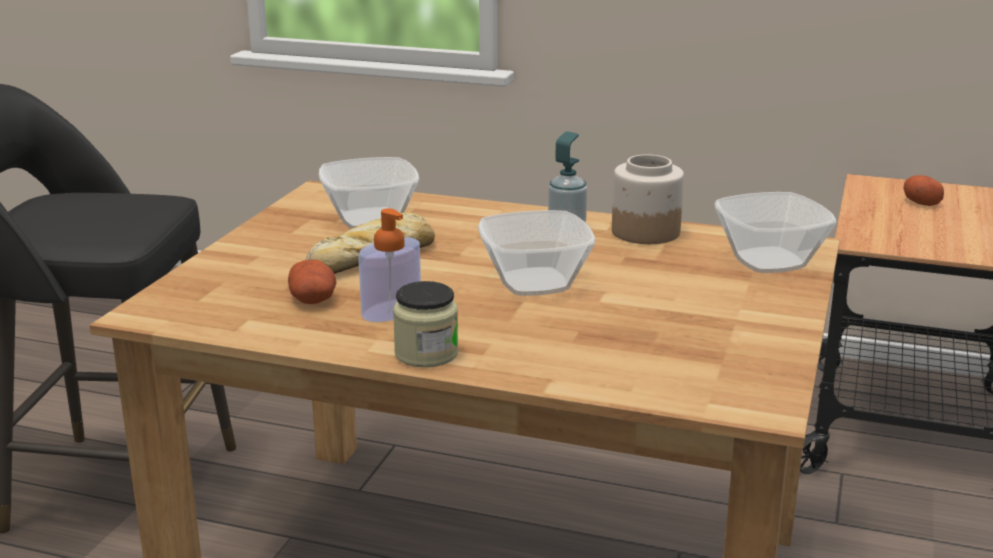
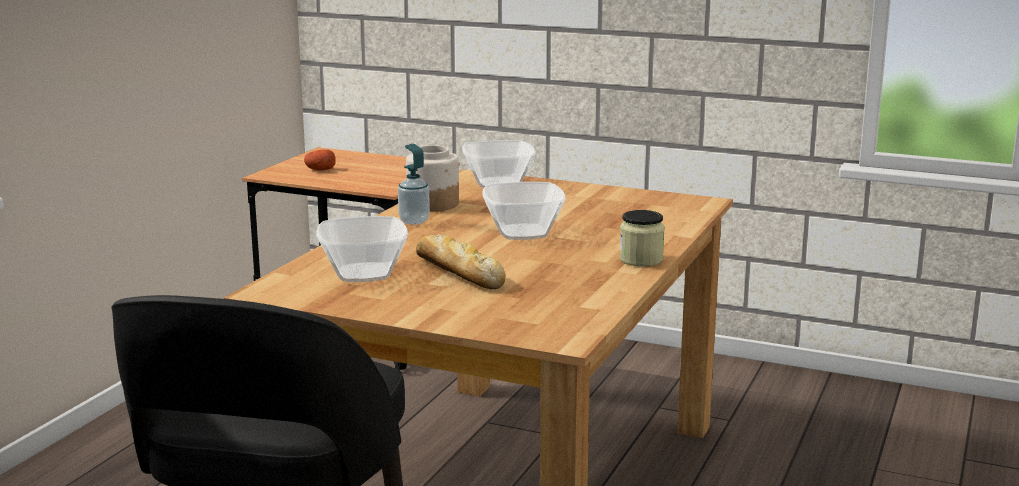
camera: 85 degrees left, 5 degrees down
(313, 300) = (544, 288): potato -> none
(391, 311) = (568, 267): soap dispenser -> none

